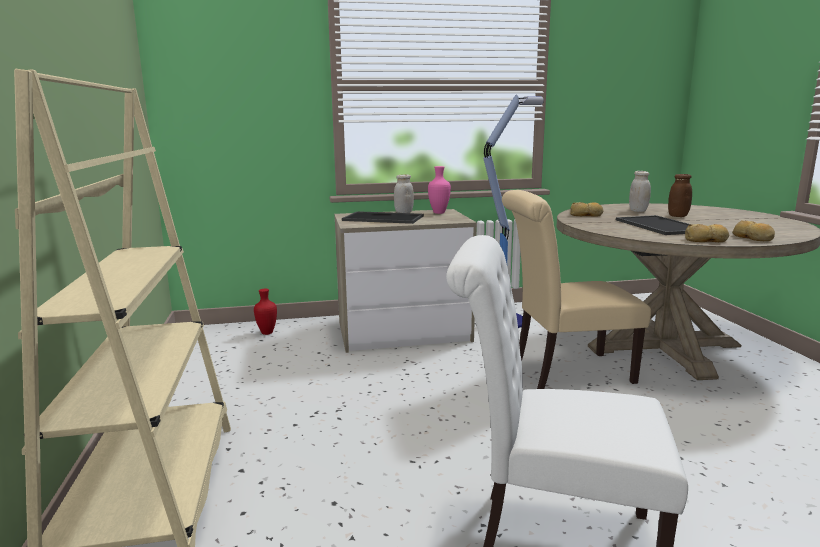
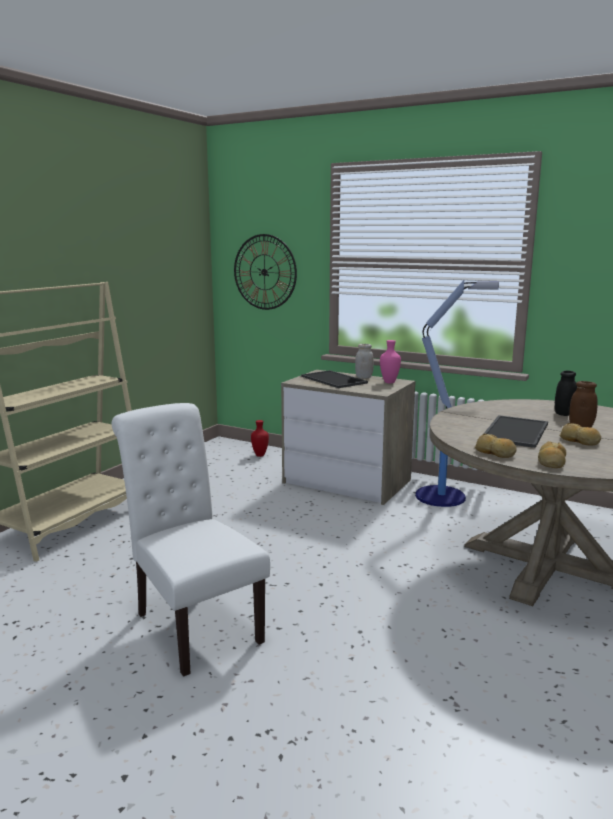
camera: 40 degrees right, 0 degrees up
(237, 101) = (264, 272): none -> wall clock
(565, 372) = (406, 549): beige chair -> none
(586, 215) = (492, 408): bread -> bread (580, 441)
(638, 211) = (564, 414): white jar -> black jar

